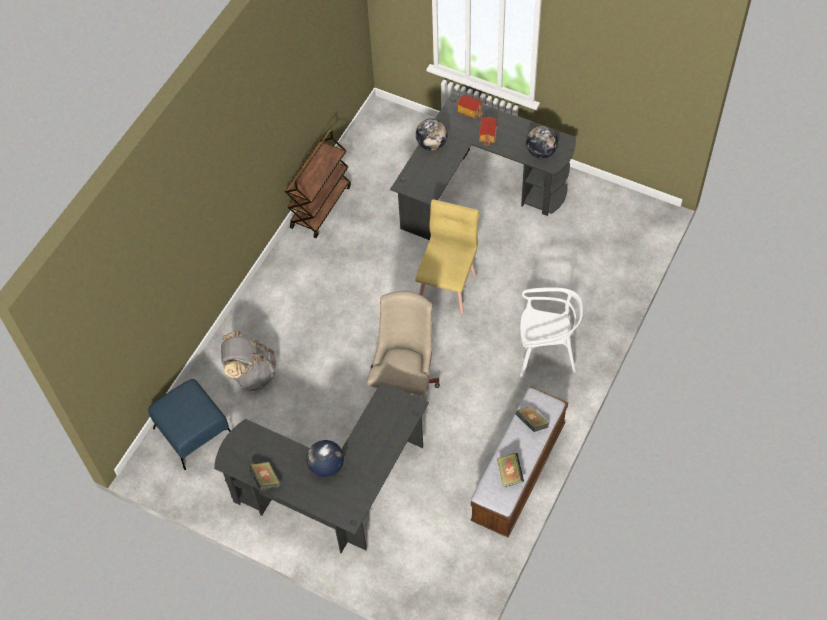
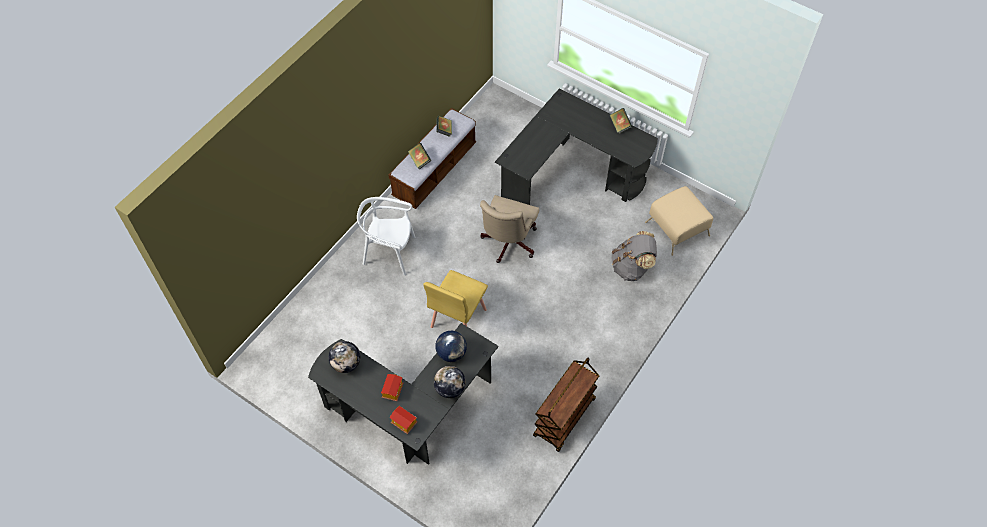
camera: 175 degrees left, 0 degrees up
(193, 431) = (677, 229): blue ottoman -> beige ottoman
(326, 466) = (575, 129): globe -> globe (451, 353)

